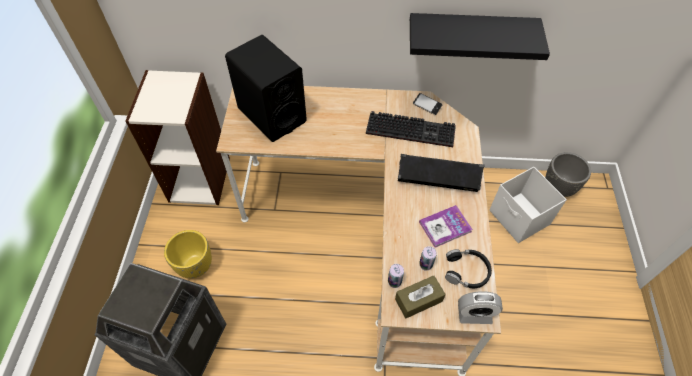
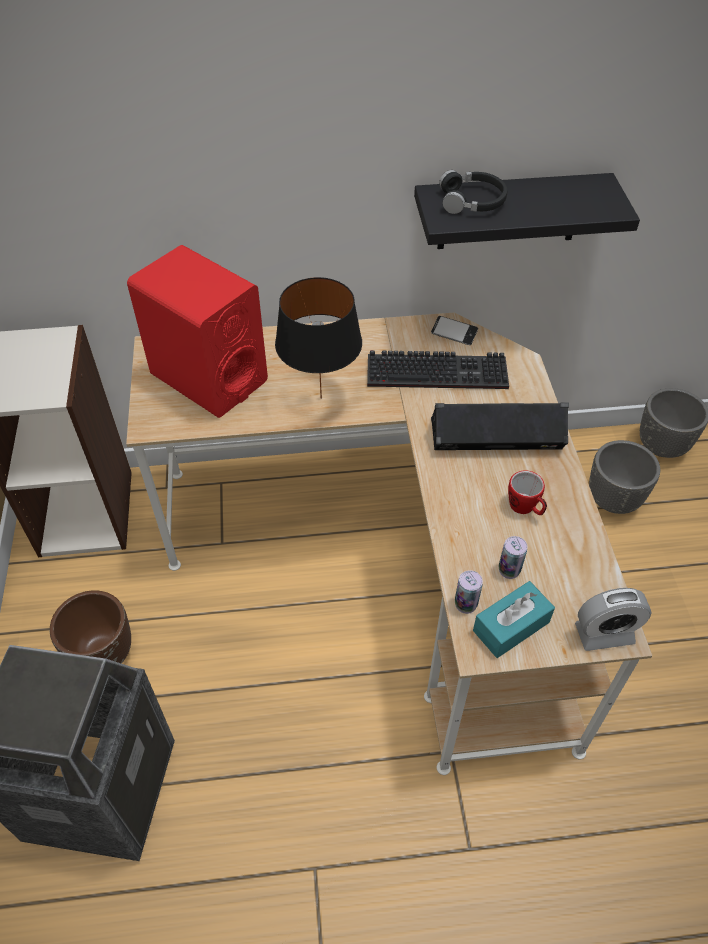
camera: 10 degrees left, 5 degrees down
(195, 265) = (103, 653): yellow planter -> brown planter
(271, 115) = (208, 377): black speaker -> red speaker
(335, 137) = (320, 398): none -> black table lamp
(418, 300) = (511, 626): brown tissue box -> turquoise tissue box
(445, 227) = (525, 508): book -> mug
(466, 271) = (575, 570): black headphones -> black headphones (472, 201)
(519, 218) = (613, 500): white storage box -> grey planter

